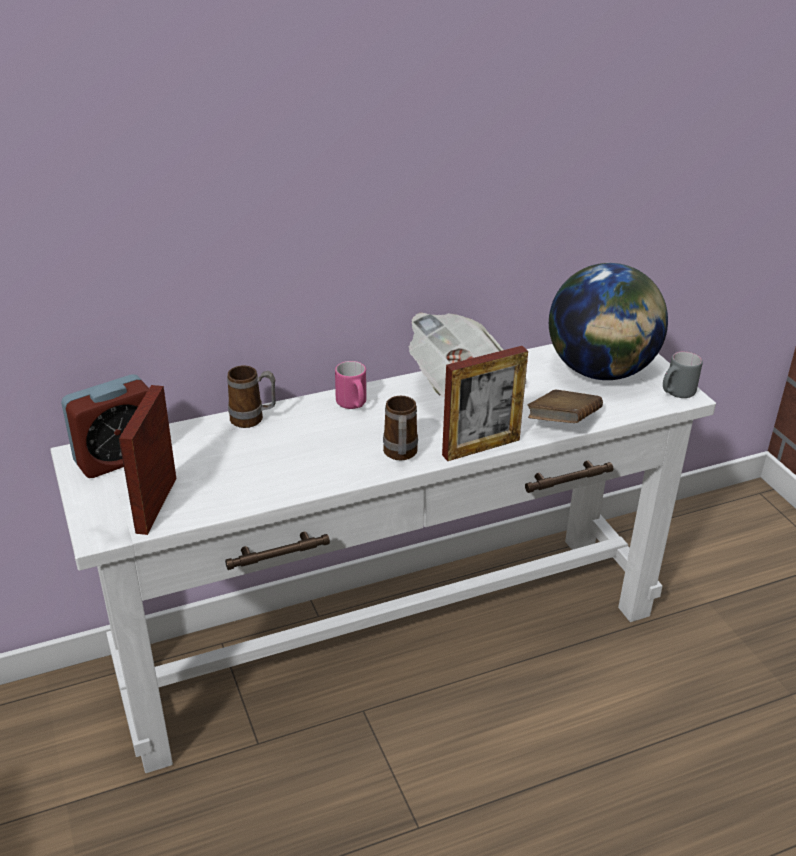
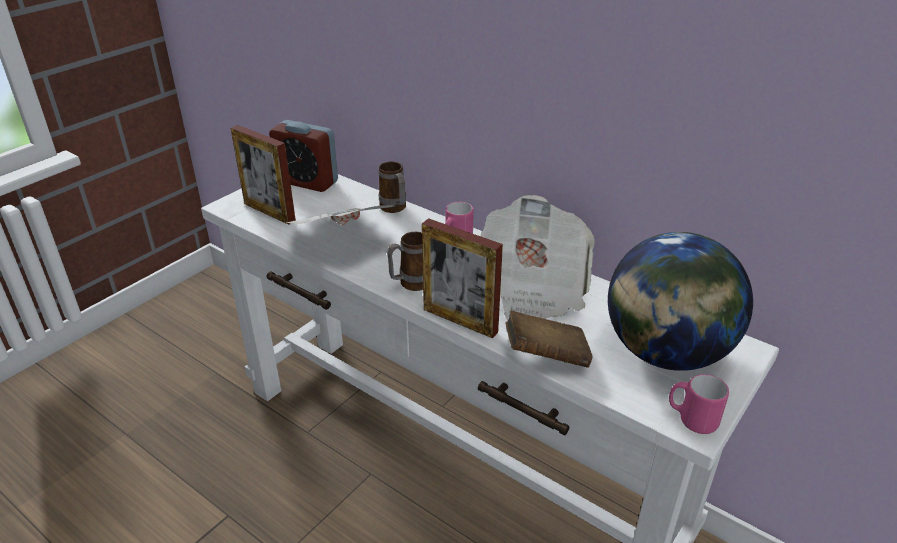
camera: 60 degrees right, 0 degrees up
(156, 505) = (269, 212): picture frame -> picture frame turned 120 degrees counterclockwise
(277, 470) = (344, 239): none -> newspaper
(676, 393) = (691, 419): grey mug -> pink mug

